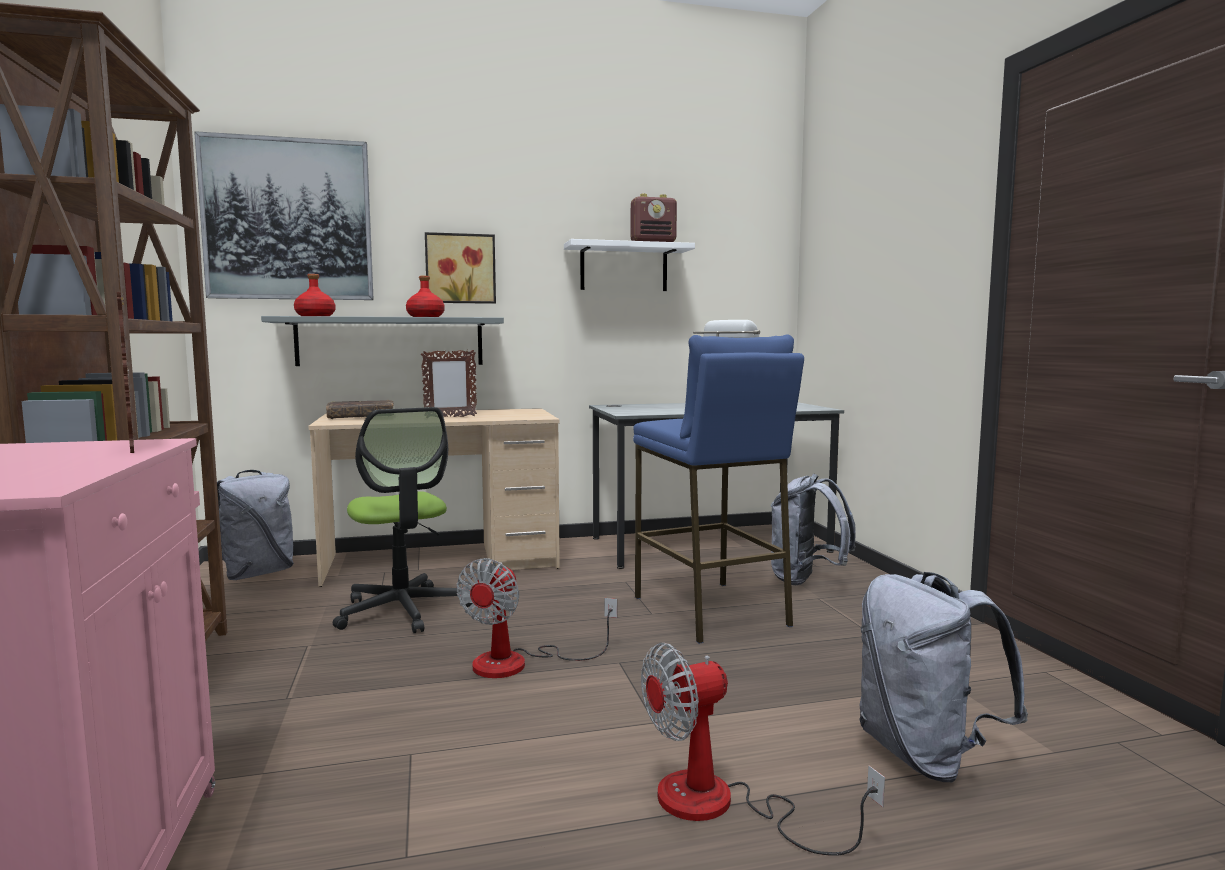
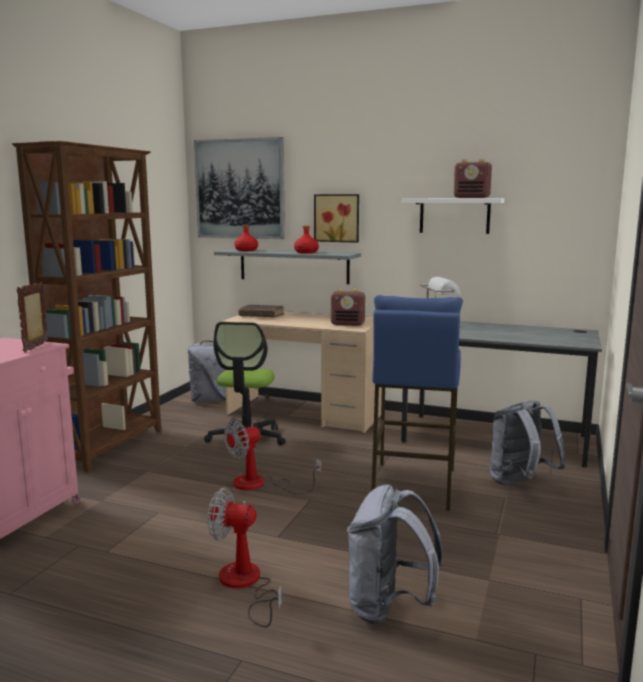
camera: 35 degrees right, 5 degrees up
(450, 417) = (307, 322): picture frame -> none
(515, 415) = (348, 324): none -> radio

